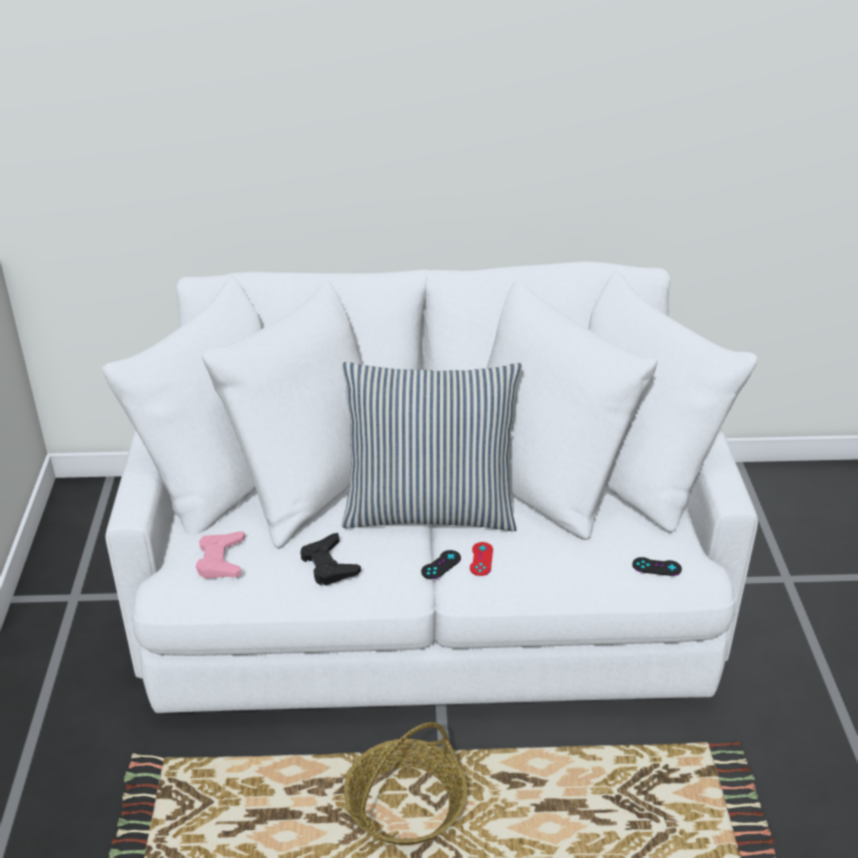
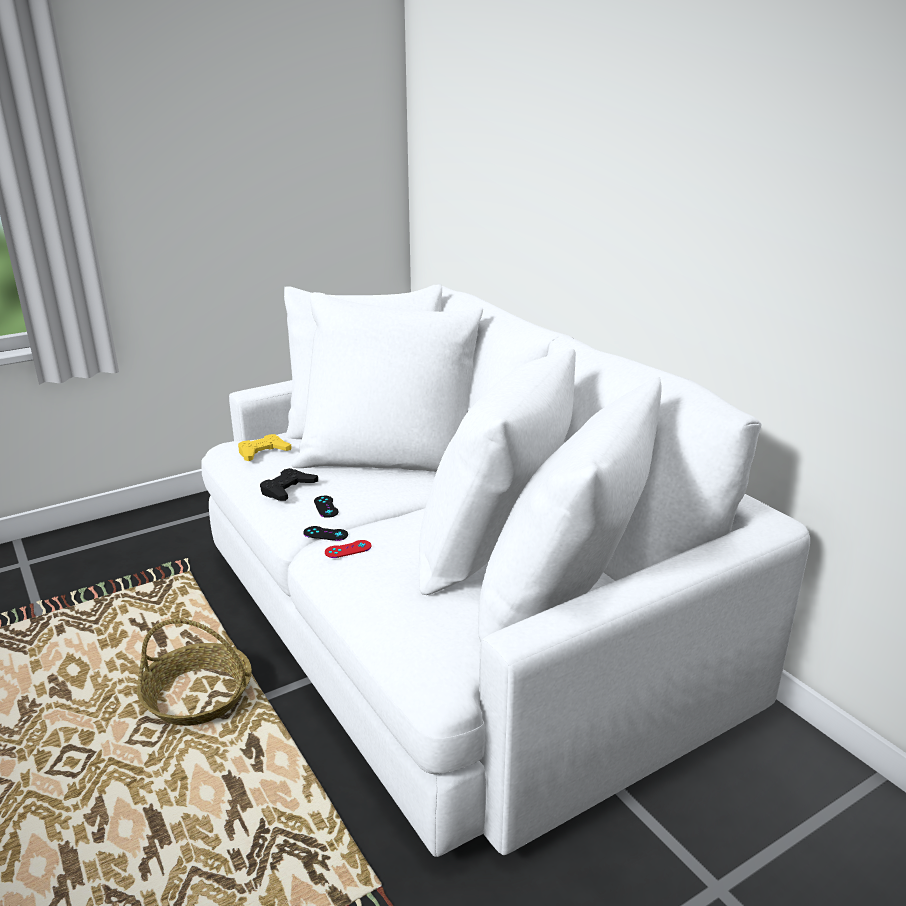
camera: 60 degrees right, 10 degrees down
(221, 560) = (263, 452): pink game controller -> yellow game controller
(430, 510) = (392, 509): pillow -> none
(656, 567) = (418, 649): black game controller -> black game controller (326, 507)

